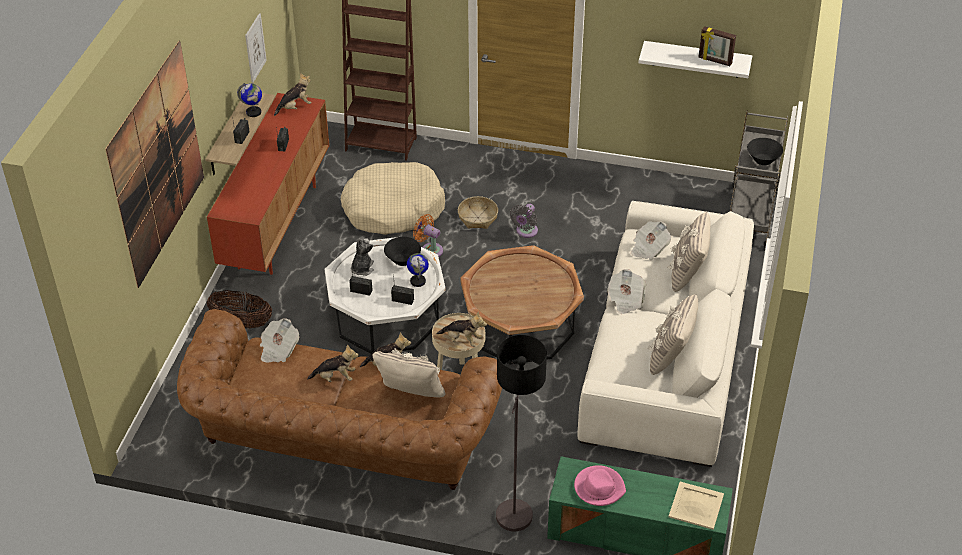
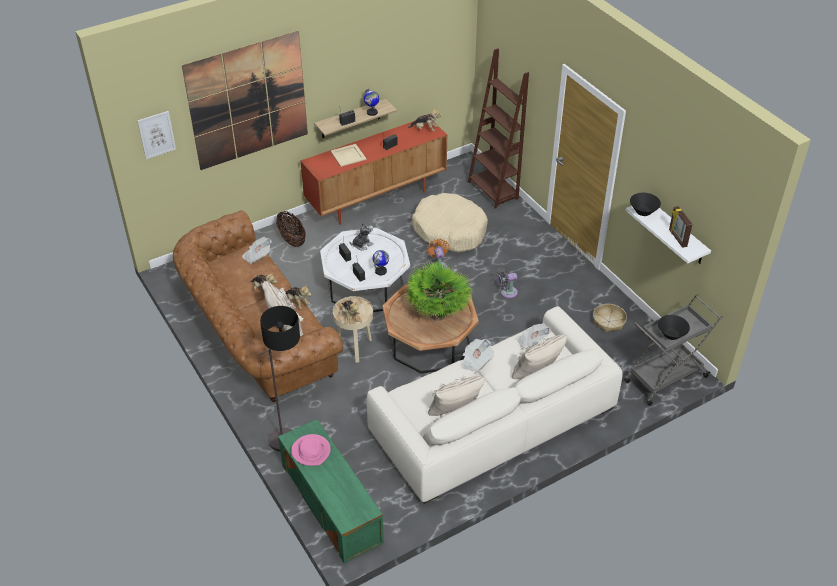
camera: 45 degrees right, 0 degrees up
(255, 48) = (407, 74): picture -> picture (156, 135)
(402, 260) = (389, 254): black bowl -> black bowl (643, 211)
(477, 218) = (490, 266): basket -> basket (608, 321)
(528, 283) = (438, 314): none -> potted plant
(696, 506) = (347, 505): beige tray -> beige tray (348, 155)

